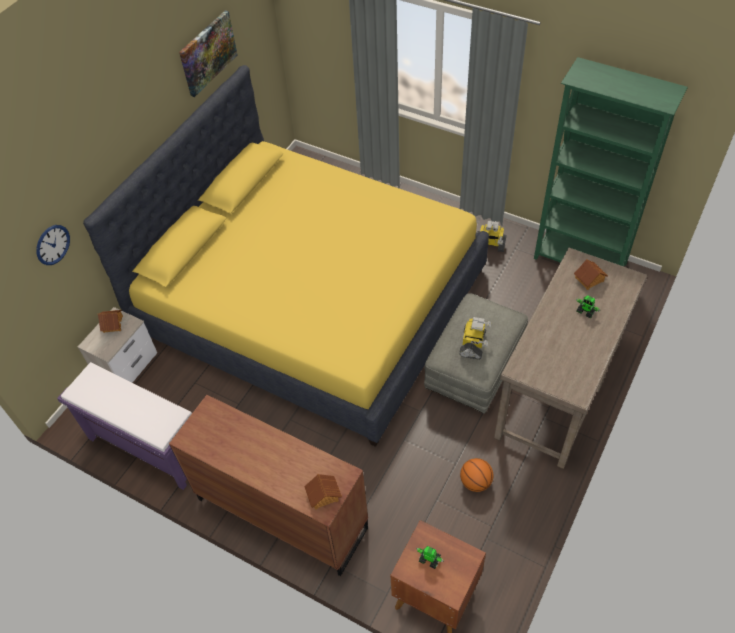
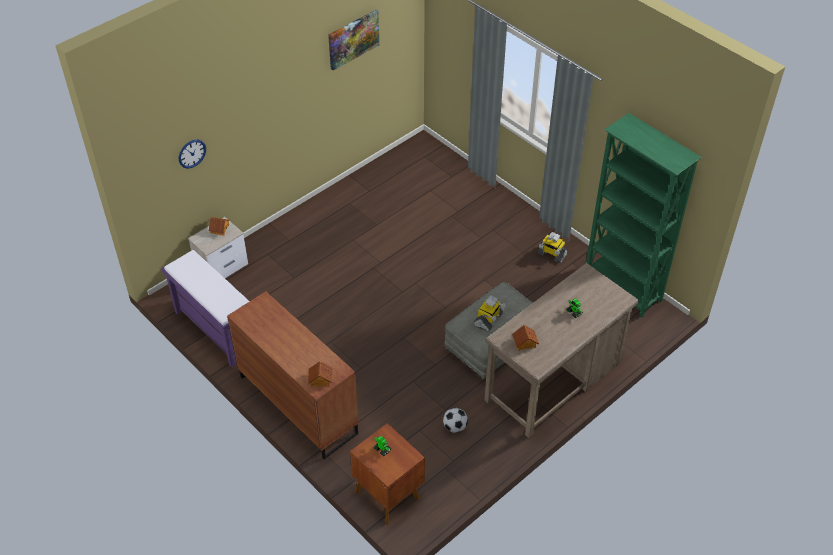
camera: 15 degrees right, 5 degrees down
(312, 301) = (384, 258): yellow bed -> none
(475, 482) = (455, 427): basketball -> football
(589, 279) = (590, 290): toy house -> toy house (525, 343)

